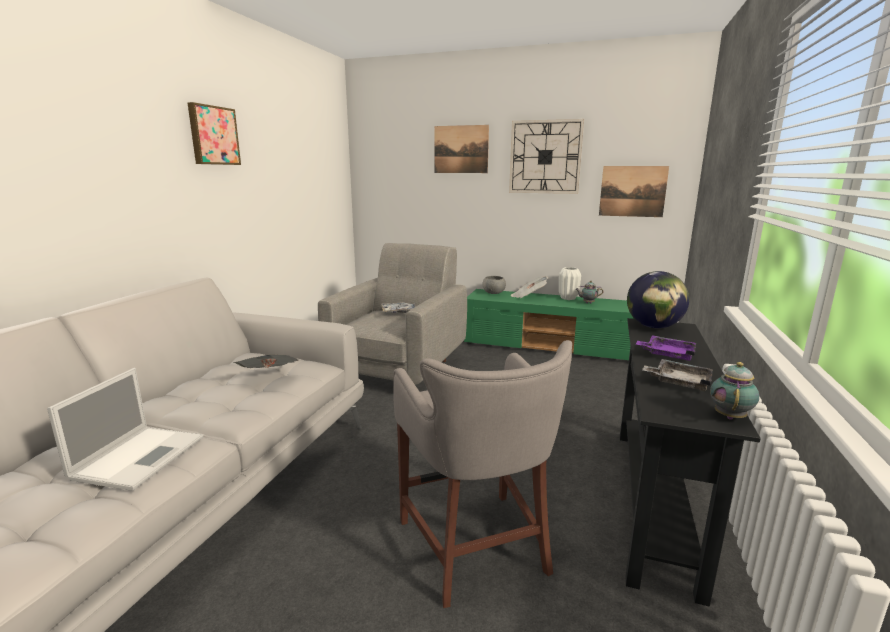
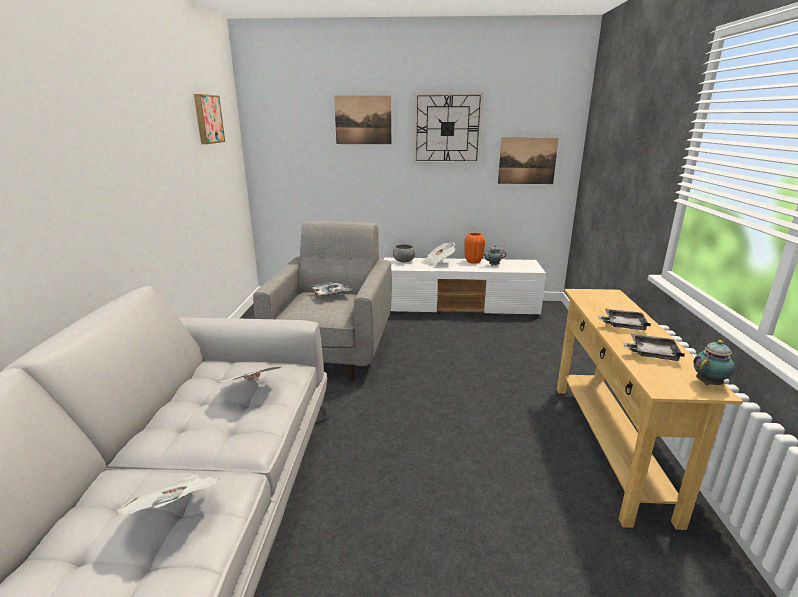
camera: 15 degrees left, 5 degrees up
(140, 456) = (177, 510): laptop -> newspaper
(213, 135) = (121, 120): picture -> picture (207, 119)
(476, 548) = (492, 520): grey stool -> none
(550, 346) = (459, 307): green tv stand -> white tv stand
(567, 298) = (473, 261): white vase -> orange vase
(653, 327) = (591, 296): globe -> none
(654, 501) = (609, 445): black console table -> beige console table
(667, 354) = (622, 325): purple tray -> grey tray
(730, 416) = (709, 383): teapot -> teapot turned 45 degrees clockwise

